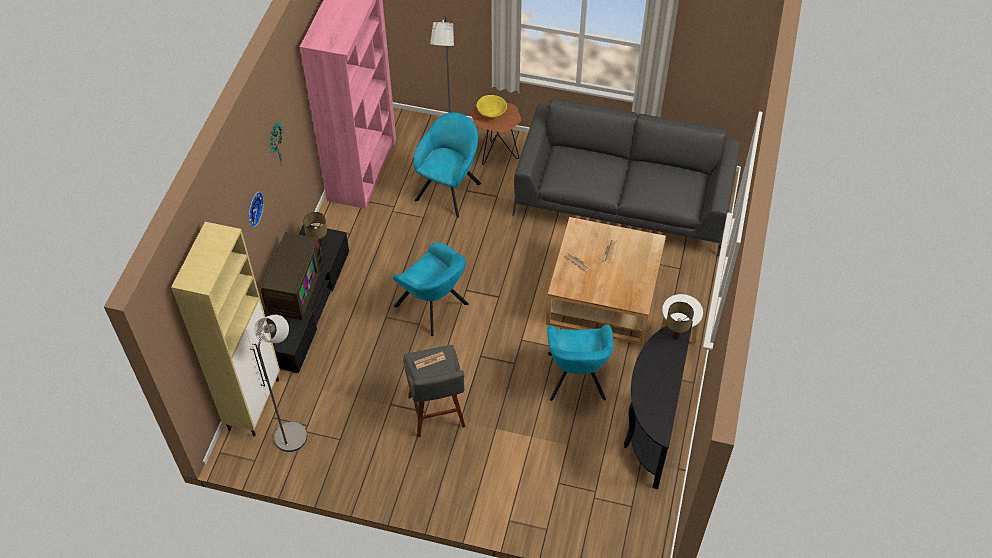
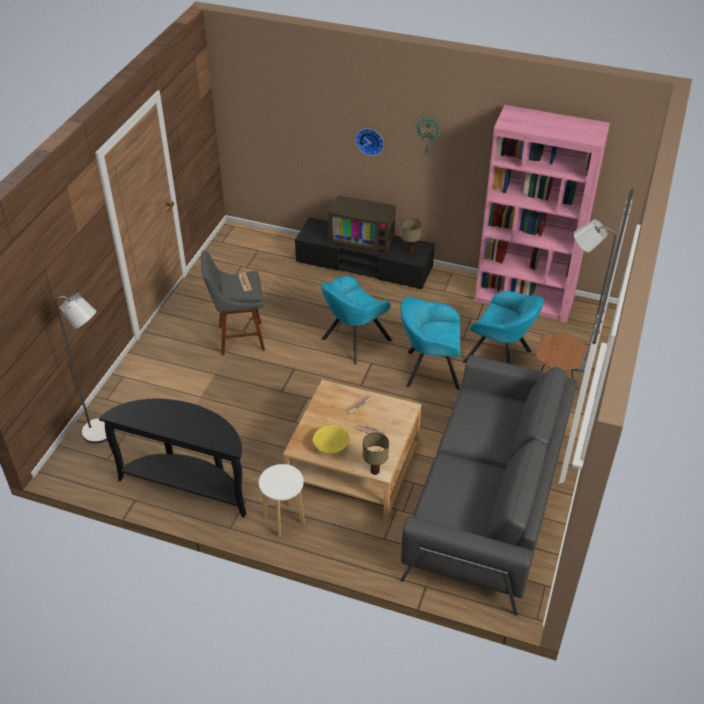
camera: 95 degrees right, 10 degrees down
(254, 403) = (273, 241): beige cabinet -> none
(293, 431) = (242, 260): grey floor lamp -> grey floor lamp (103, 433)
(491, 112) = (565, 348): yellow bowl -> yellow bowl (331, 446)
(576, 379) = (254, 433): turquoise armchair -> turquoise armchair (429, 369)
(675, 336) = (223, 440): table lamp -> table lamp (375, 471)

